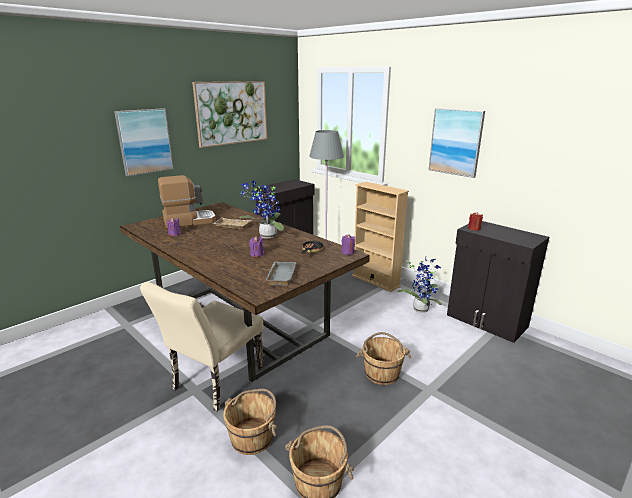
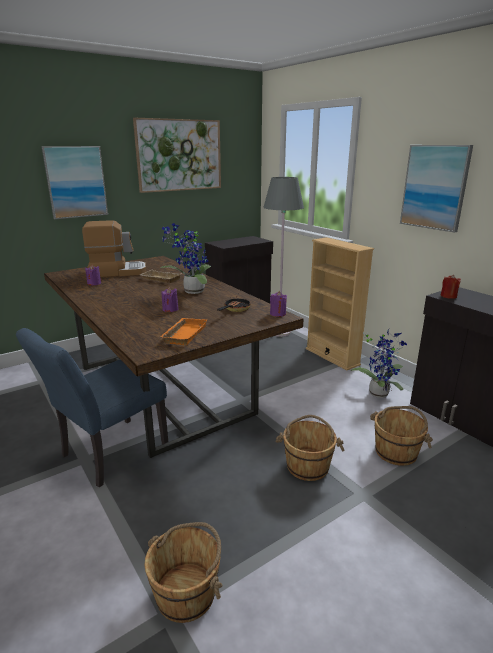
camera: 10 degrees right, 0 degrees up
(213, 383) = (108, 454): beige chair -> blue chair
(252, 437) = (128, 524): brown bucket -> brown bucket (396, 452)
(280, 276) = (184, 334): grey tray -> orange tray

